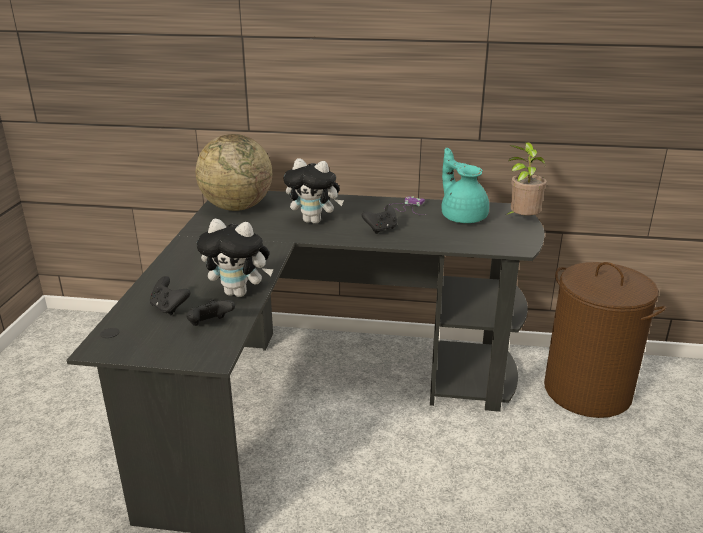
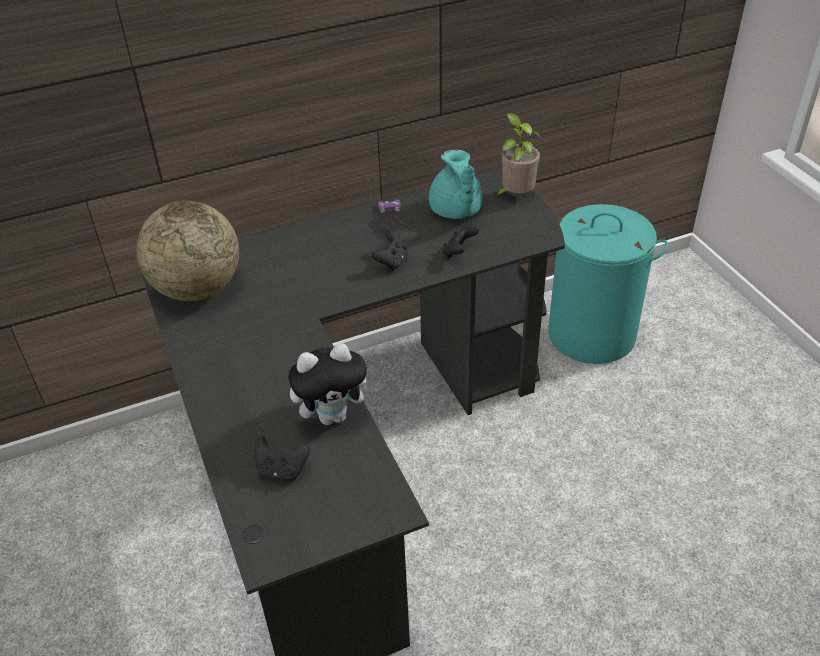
camera: 30 degrees left, 15 degrees up
(210, 325) = (349, 472): black game controller -> black game controller (459, 253)
(314, 221) = (309, 276): plush toy -> none
(462, 217) = (455, 211): turquoise teapot -> turquoise teapot turned 135 degrees counterclockwise
(588, 391) = (592, 334): brown laundry basket -> turquoise laundry basket

